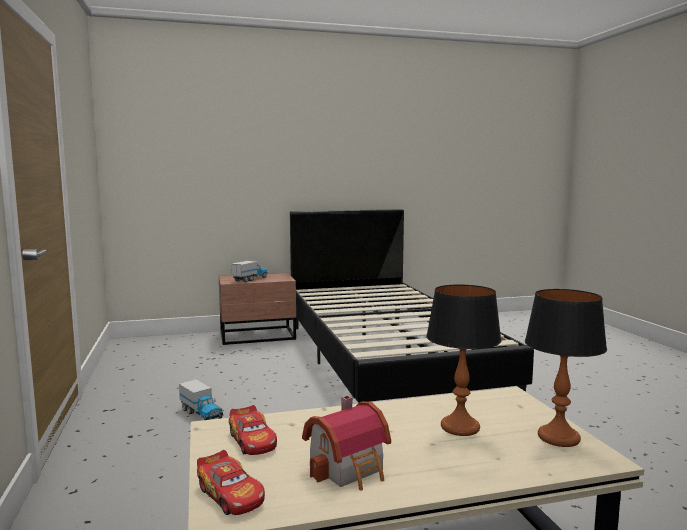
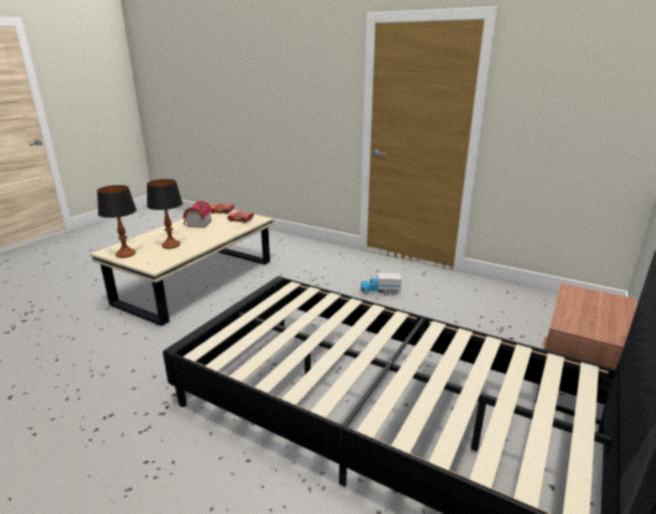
camera: 135 degrees right, 15 degrees up
(250, 279) = (584, 305): toy truck -> none

